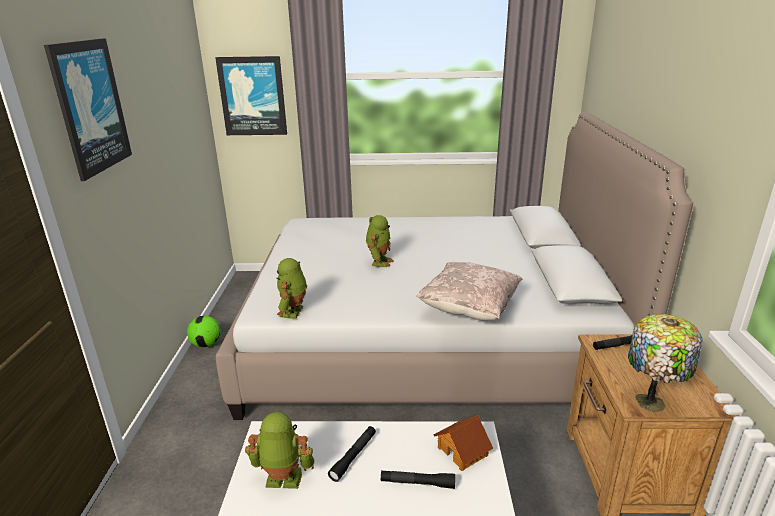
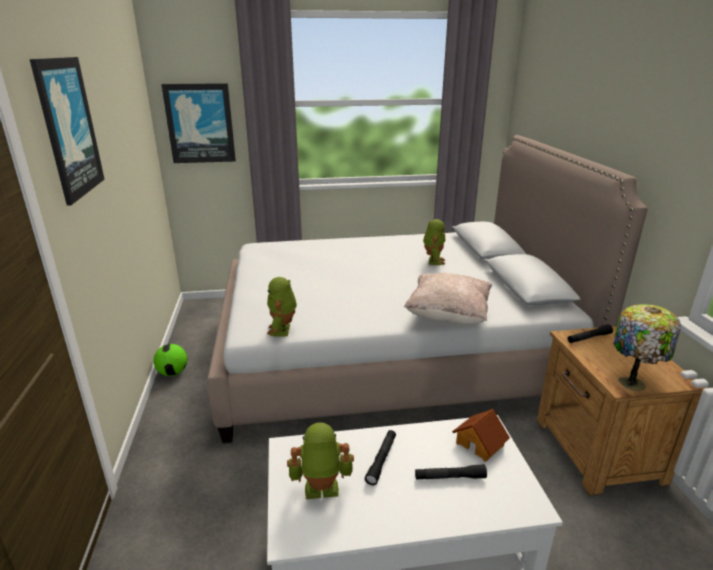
camera: 10 degrees left, 0 degrees up
(379, 262) = (348, 279): toy robot -> toy robot (433, 261)

